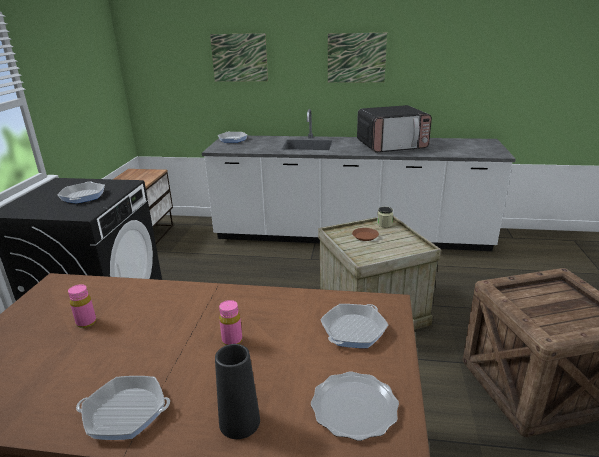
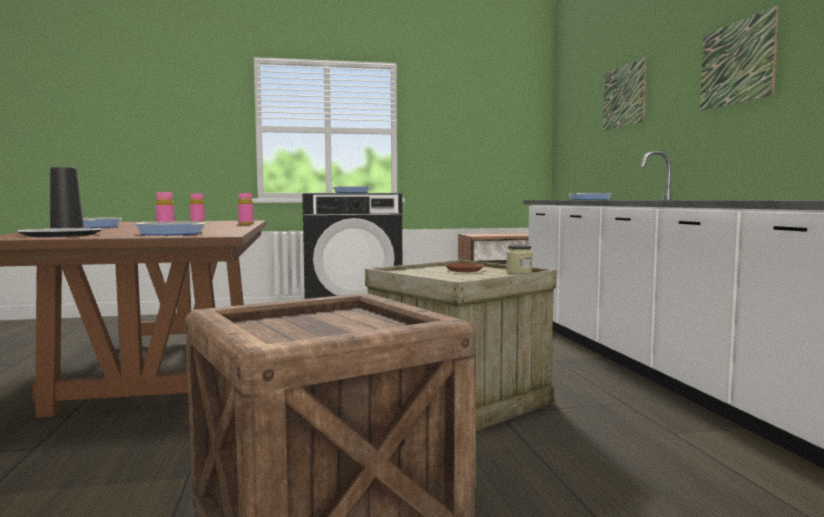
camera: 70 degrees right, 20 degrees down
(173, 288) = (246, 224): none -> pink bottle
(392, 145) = (721, 199): microwave -> none

